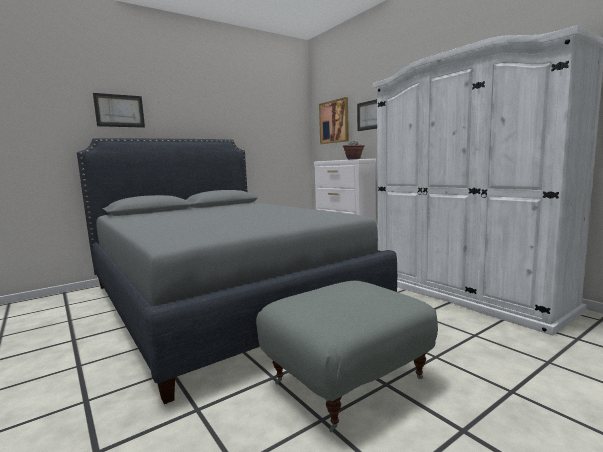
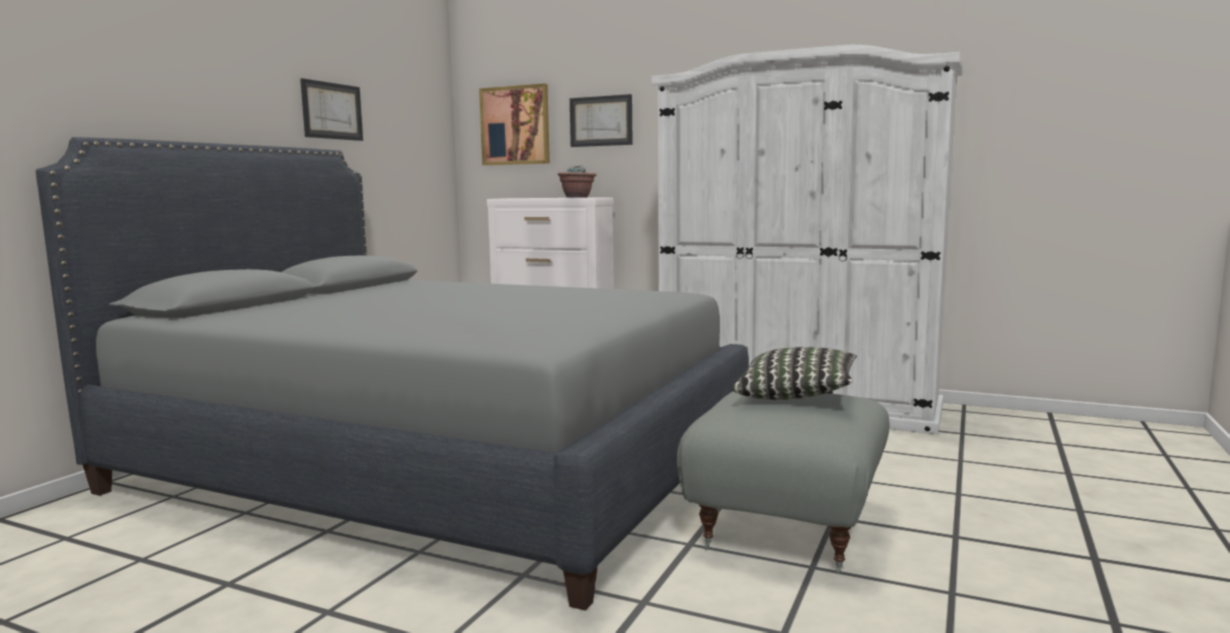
camera: 30 degrees left, 0 degrees up
(119, 111) = (118, 75): picture -> picture (332, 111)
(363, 292) = (796, 396): none -> pillow

